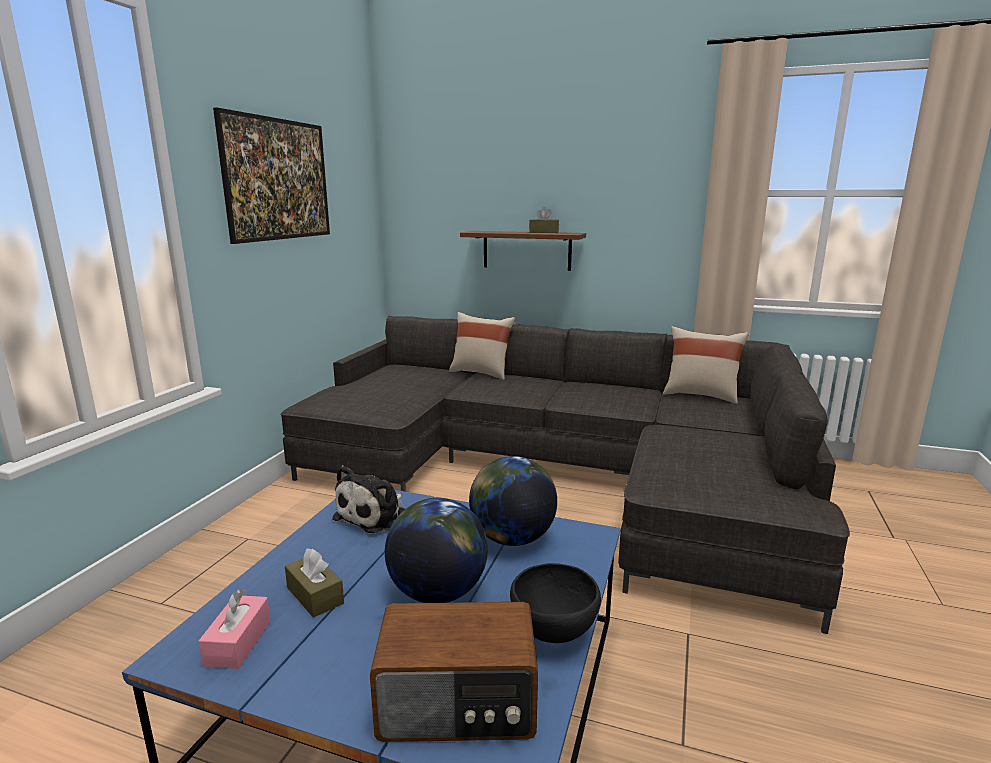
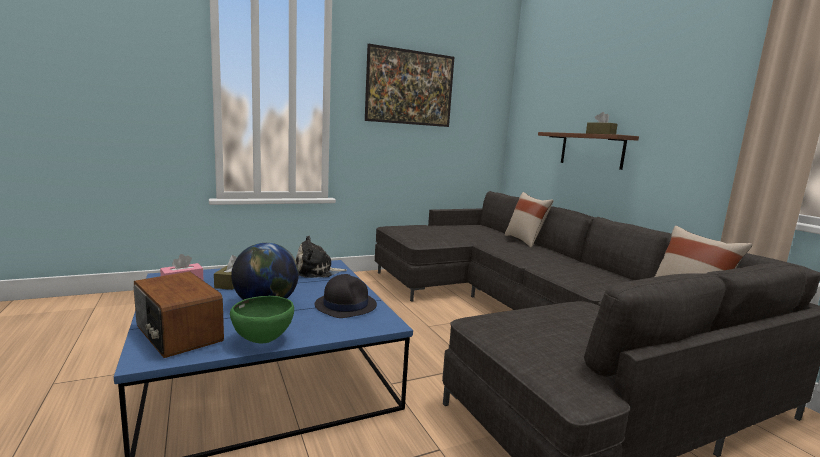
camera: 45 degrees right, 5 degrees down
(512, 538) = (345, 305): globe -> black hat
(554, 633) = (263, 340): black bowl -> green bowl

